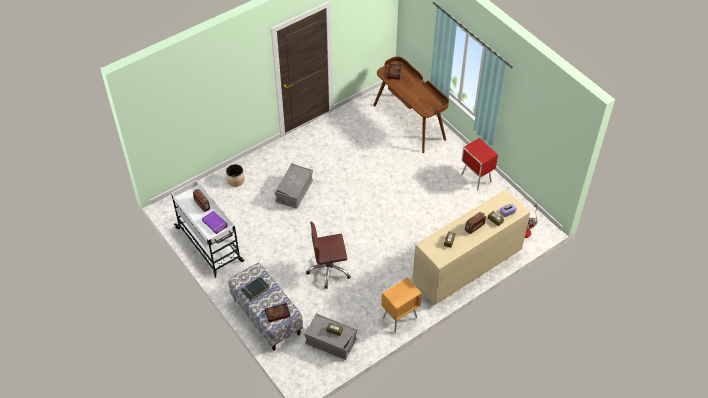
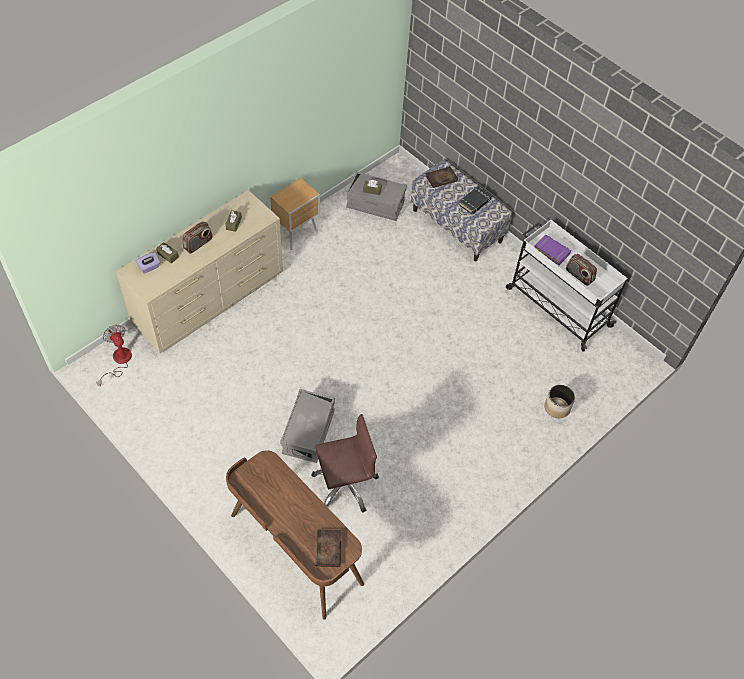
camera: 170 degrees right, 5 degrees up
(294, 191) = (464, 395): grey storage box -> grey storage box (308, 432)
(329, 270) = (392, 285): brown office chair -> brown office chair (344, 485)
(476, 179) = (185, 440): red nightstand -> none

